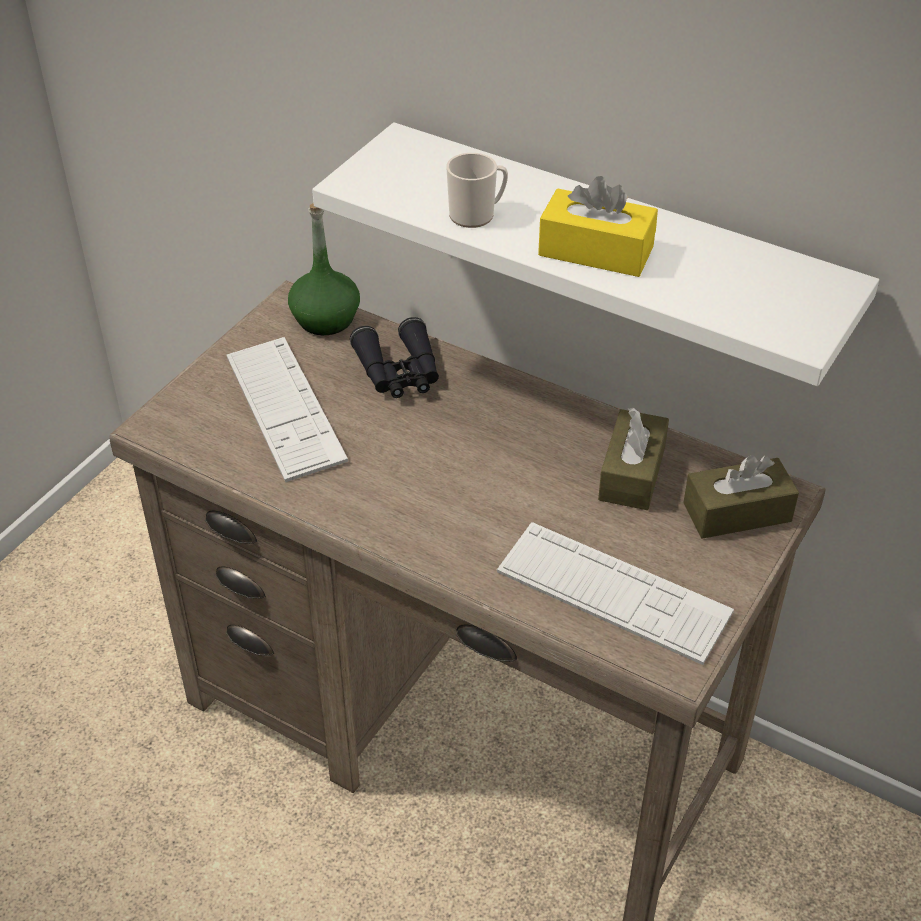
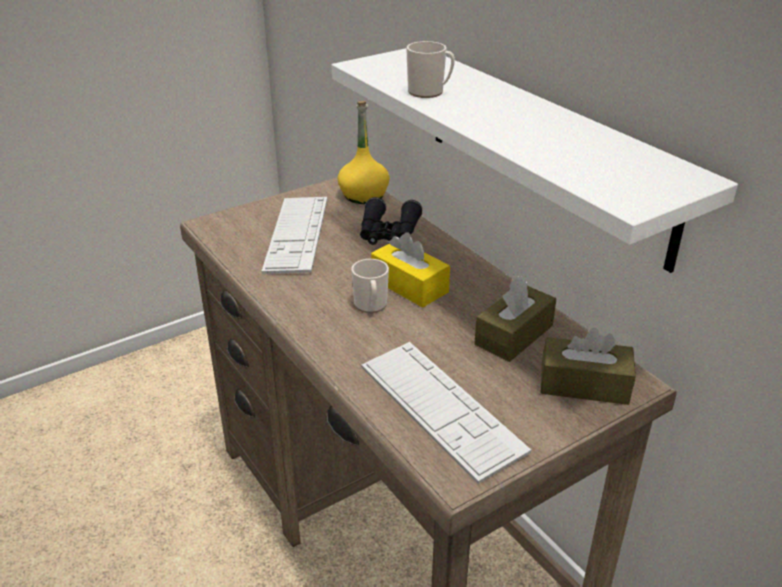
camera: 25 degrees right, 10 degrees down
(325, 319) = (363, 195): green bottle -> yellow bottle
(451, 486) = (371, 306): none -> mug
(596, 251) = (500, 124): yellow tissue box -> yellow tissue box (409, 285)

